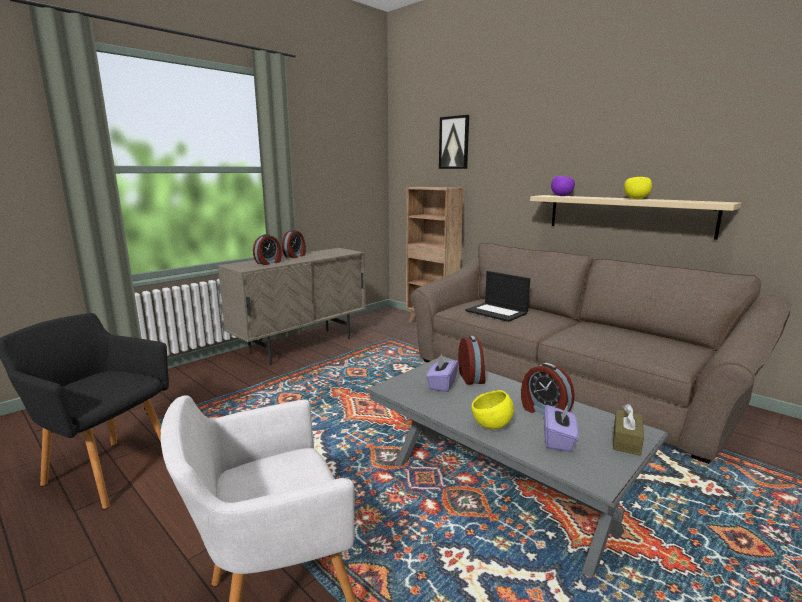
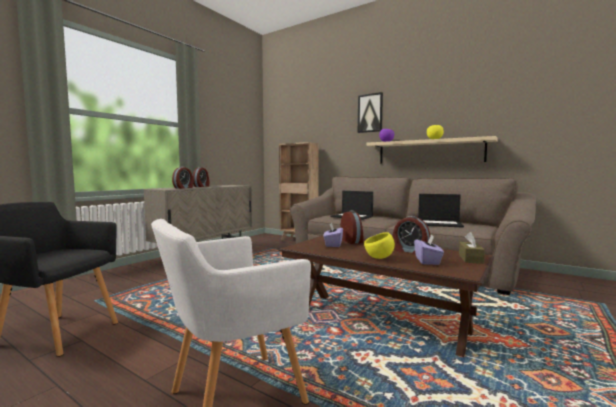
camera: 10 degrees left, 10 degrees down
(454, 142) = (311, 114): picture -> picture (370, 113)
(498, 494) = (380, 321): grey coffee table -> brown coffee table
(621, 341) = (440, 224): none -> laptop

